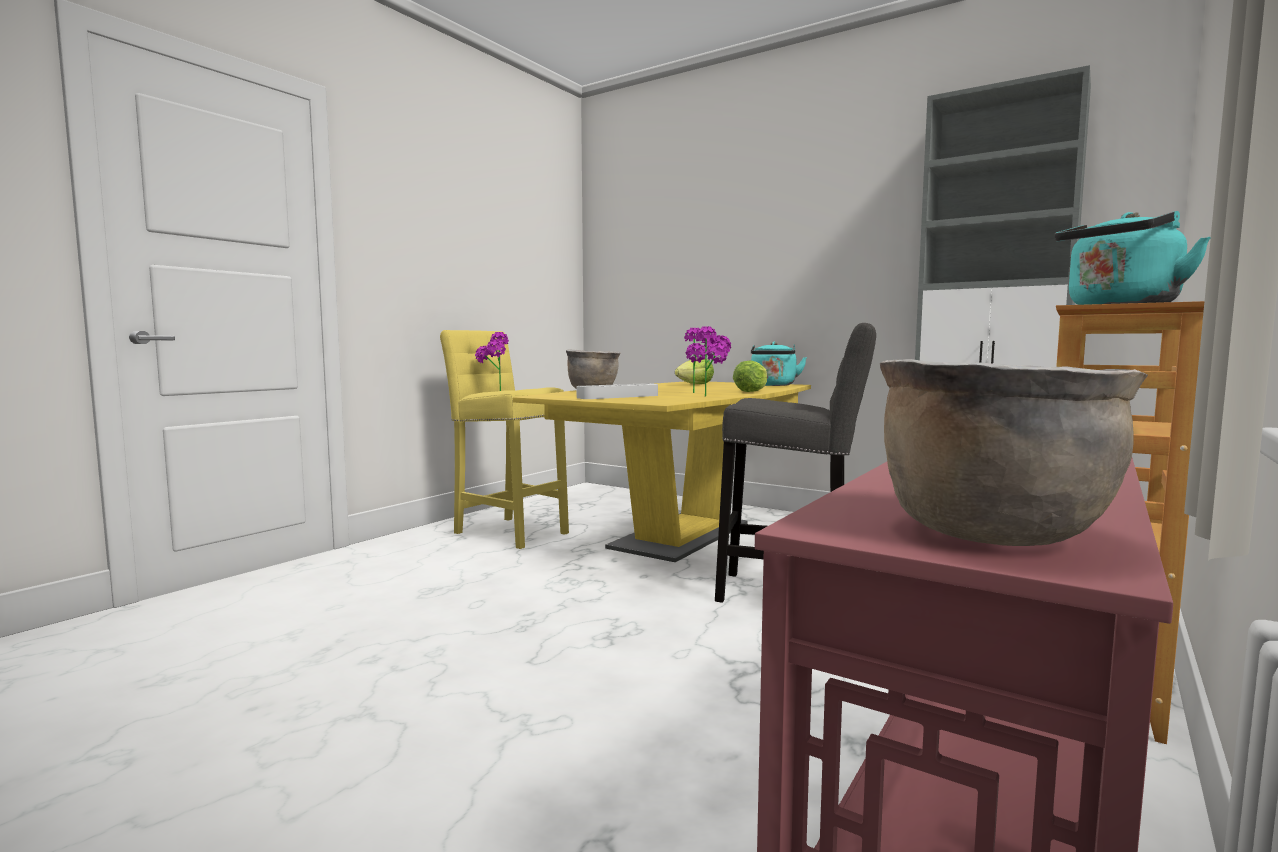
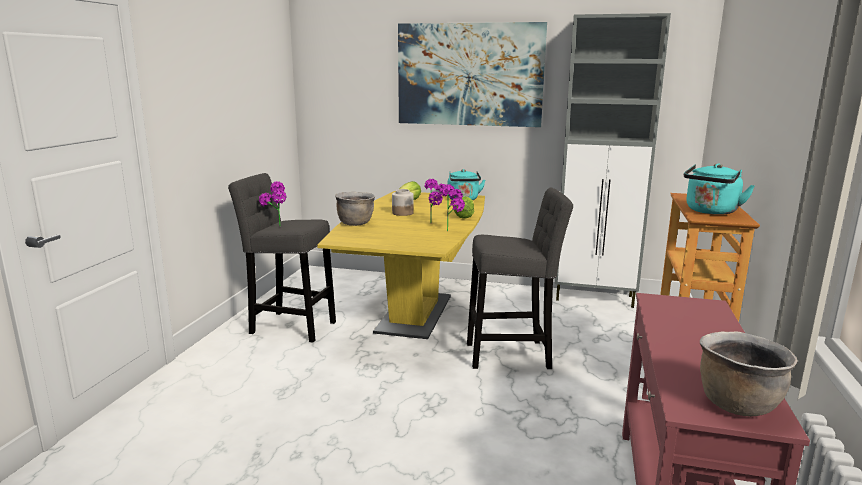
camera: 20 degrees left, 10 degrees up
(508, 532) = (289, 326): yellow stool -> grey stool
(618, 396) = (391, 237): grey tray -> none
(669, 388) = (402, 213): none -> jar
(790, 215) = (469, 75): none -> picture

